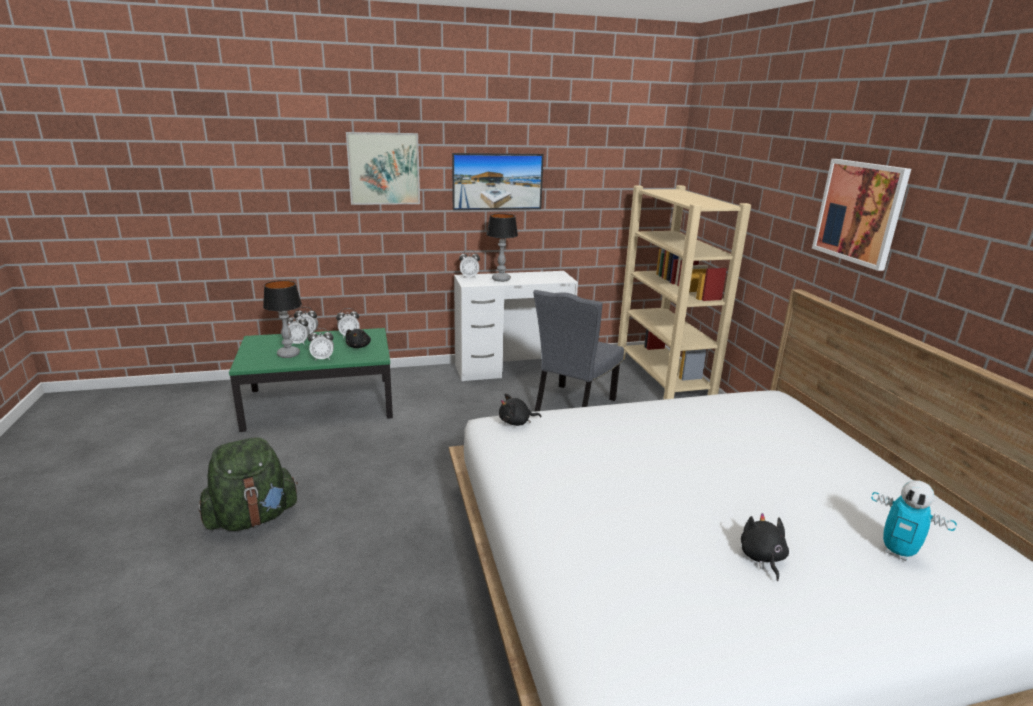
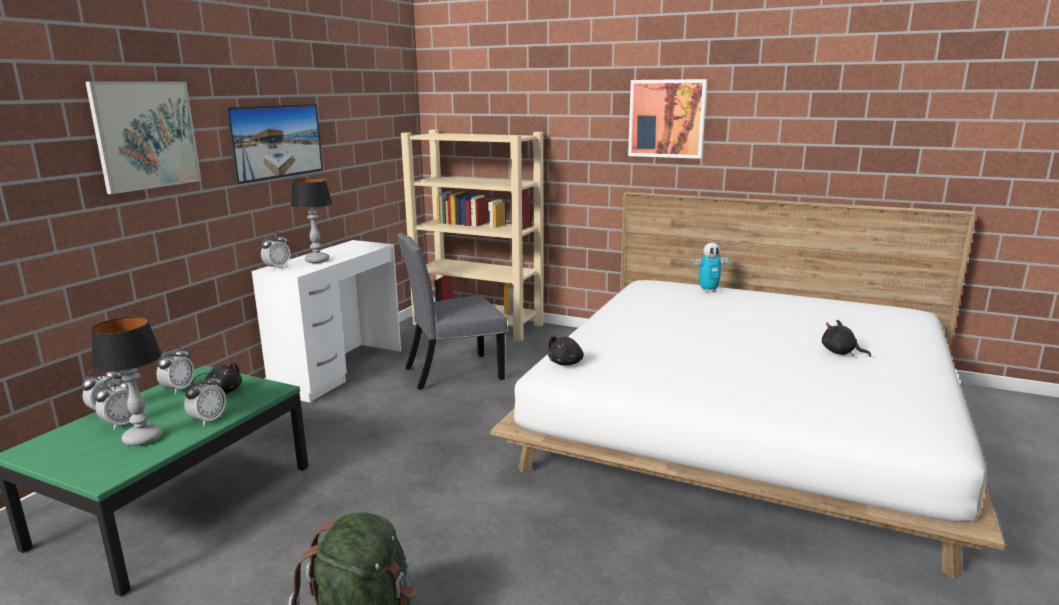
camera: 50 degrees left, 5 degrees down
(573, 405) = (455, 372): grey chair -> grey chair turned 90 degrees clockwise
(898, 552) = (860, 322): toy robot -> toy robot (708, 290)

